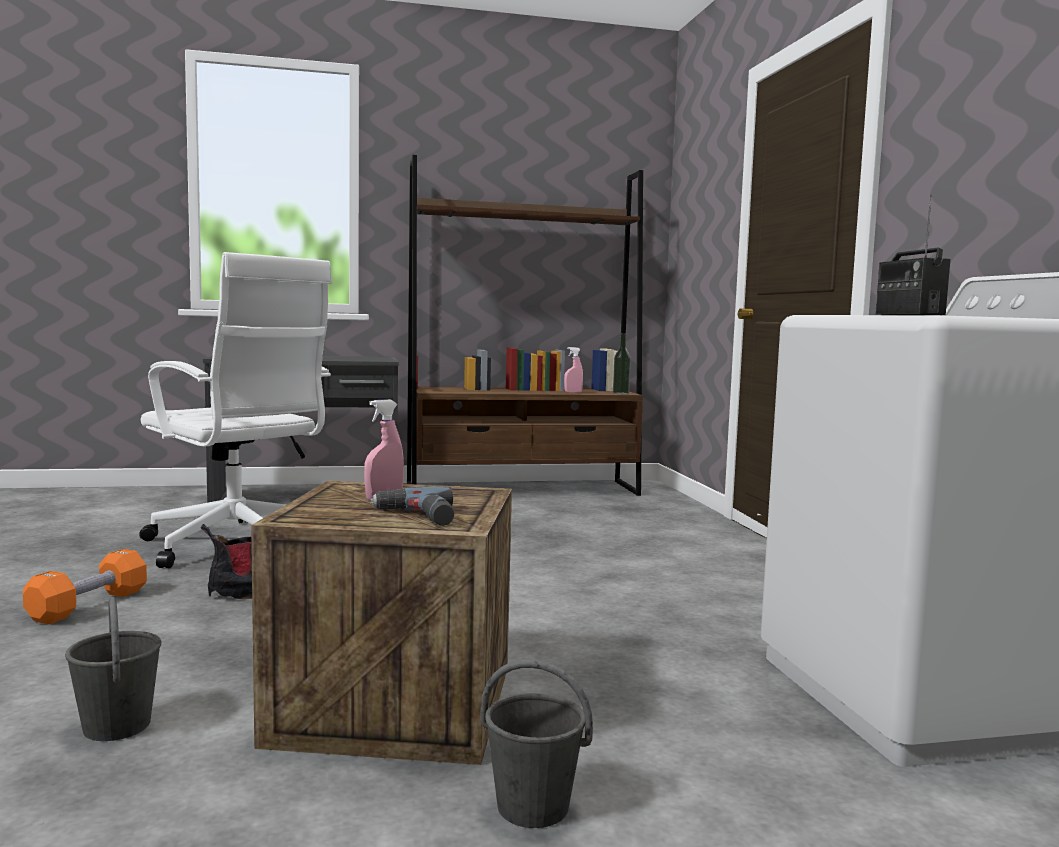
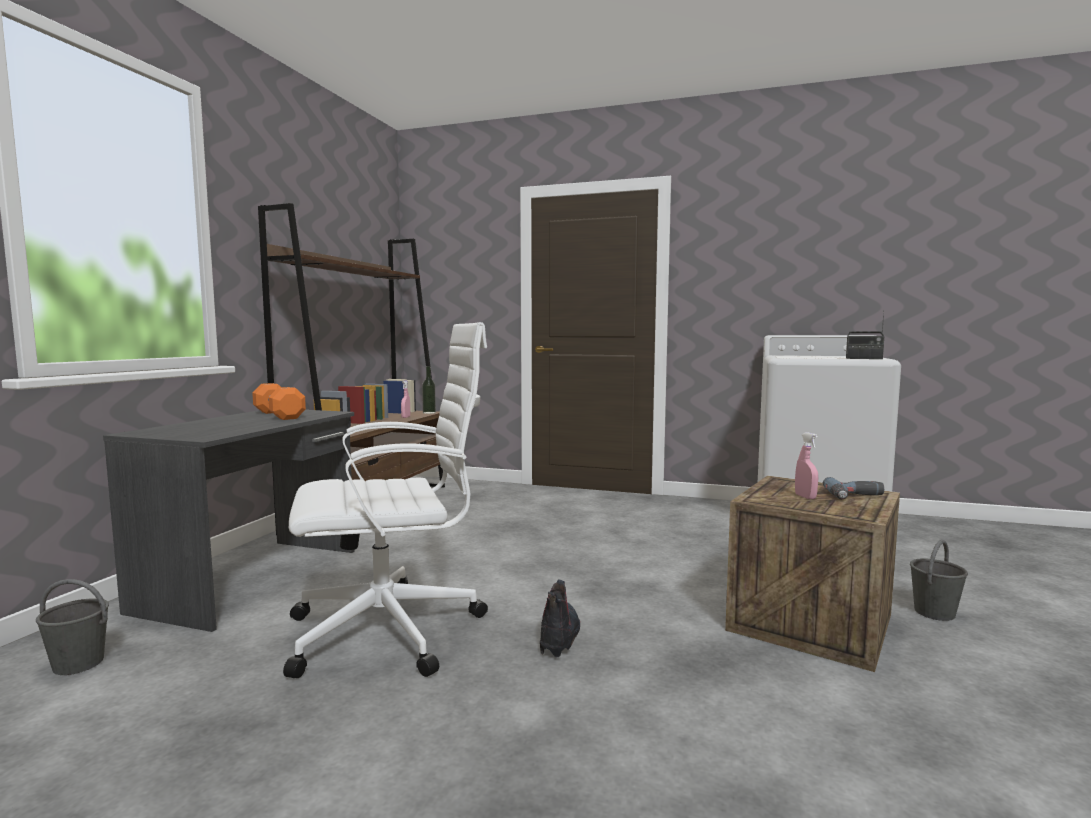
camera: 60 degrees left, 0 degrees up
(89, 605) = (525, 725): orange dumbbell -> orange dumbbell (279, 415)
(117, 725) = (837, 720): grey bucket -> grey bucket (77, 664)

